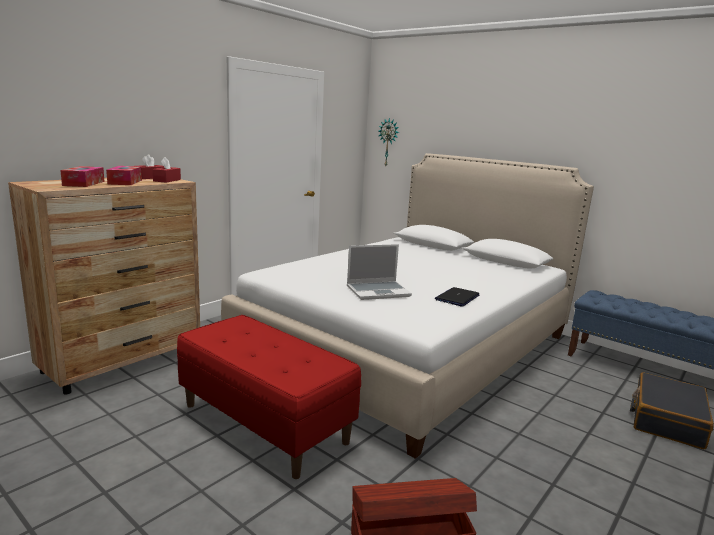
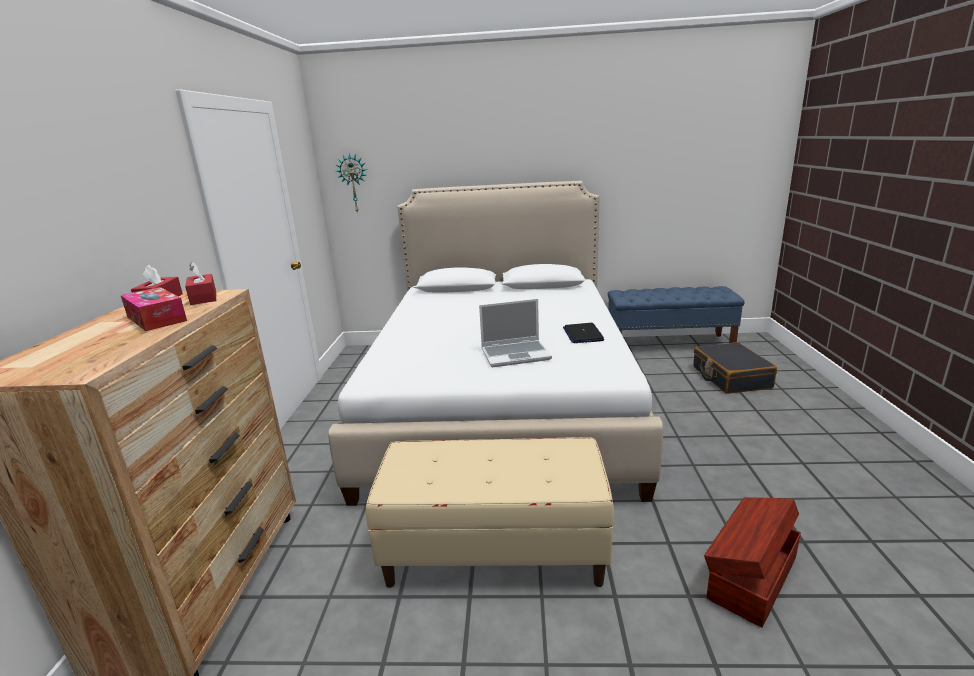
camera: 35 degrees left, 5 degrees up
(84, 183) = (102, 342): tissue box -> none
(265, 423) = (495, 551): red bench -> beige bench
(378, 291) = (516, 354): laptop -> laptop turned 45 degrees clockwise

